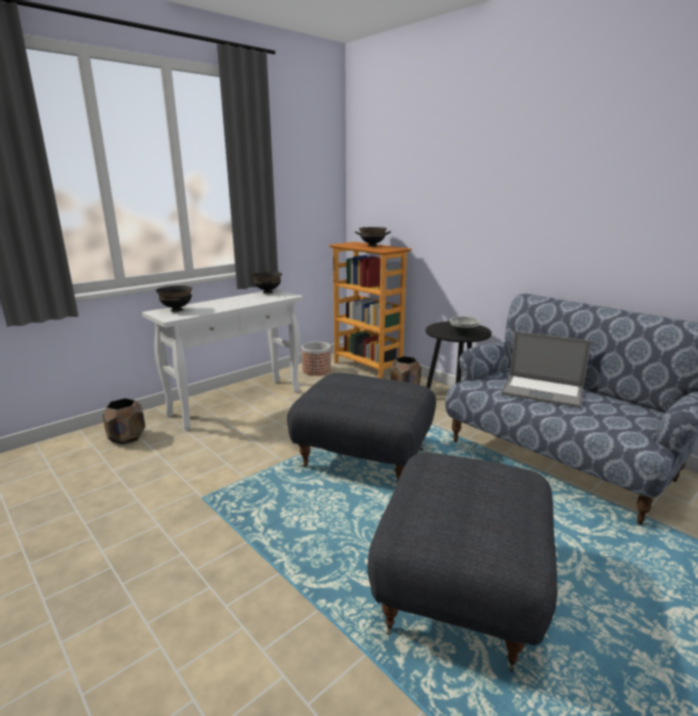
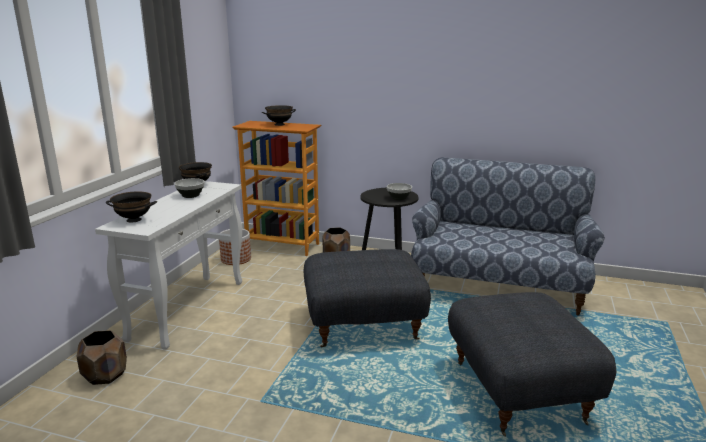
camera: 30 degrees left, 0 degrees up
(249, 299) = (191, 195): none -> bowl
(542, 391) = (484, 235): laptop -> none

